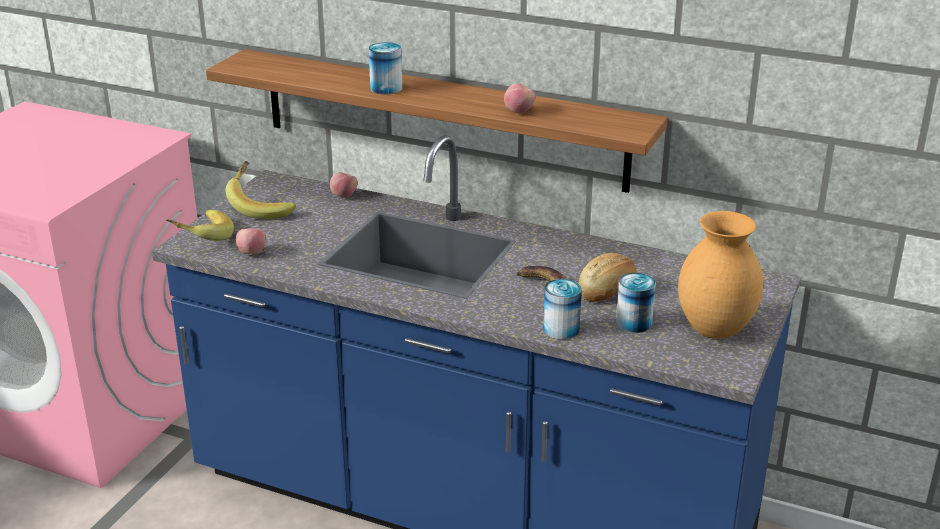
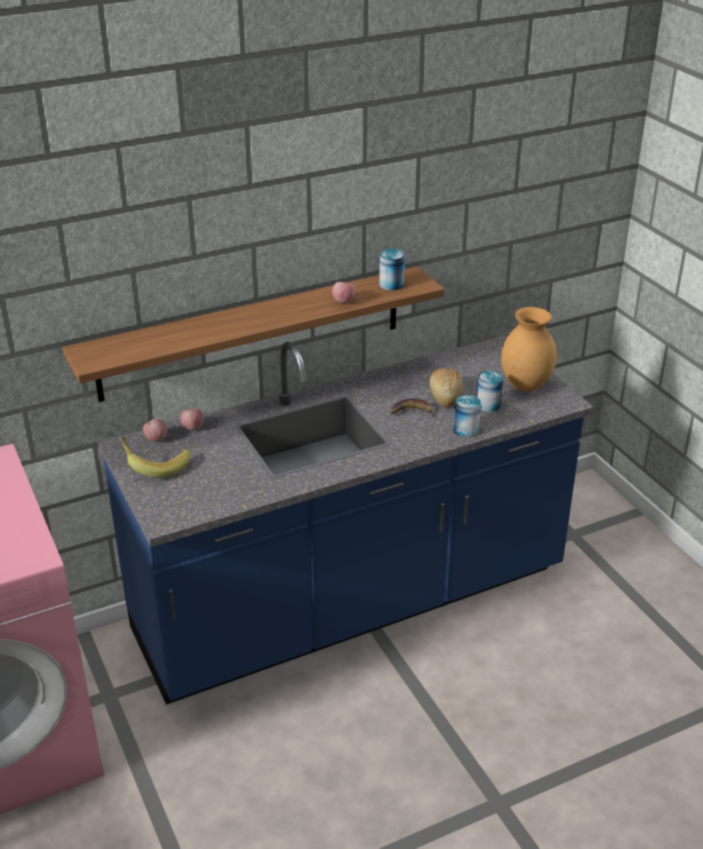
camera: 50 degrees left, 5 degrees up
(200, 239) = (165, 511): banana -> none
(252, 253) = (218, 498): apple -> apple (156, 439)
(386, 88) = (234, 326): can -> can (391, 284)

